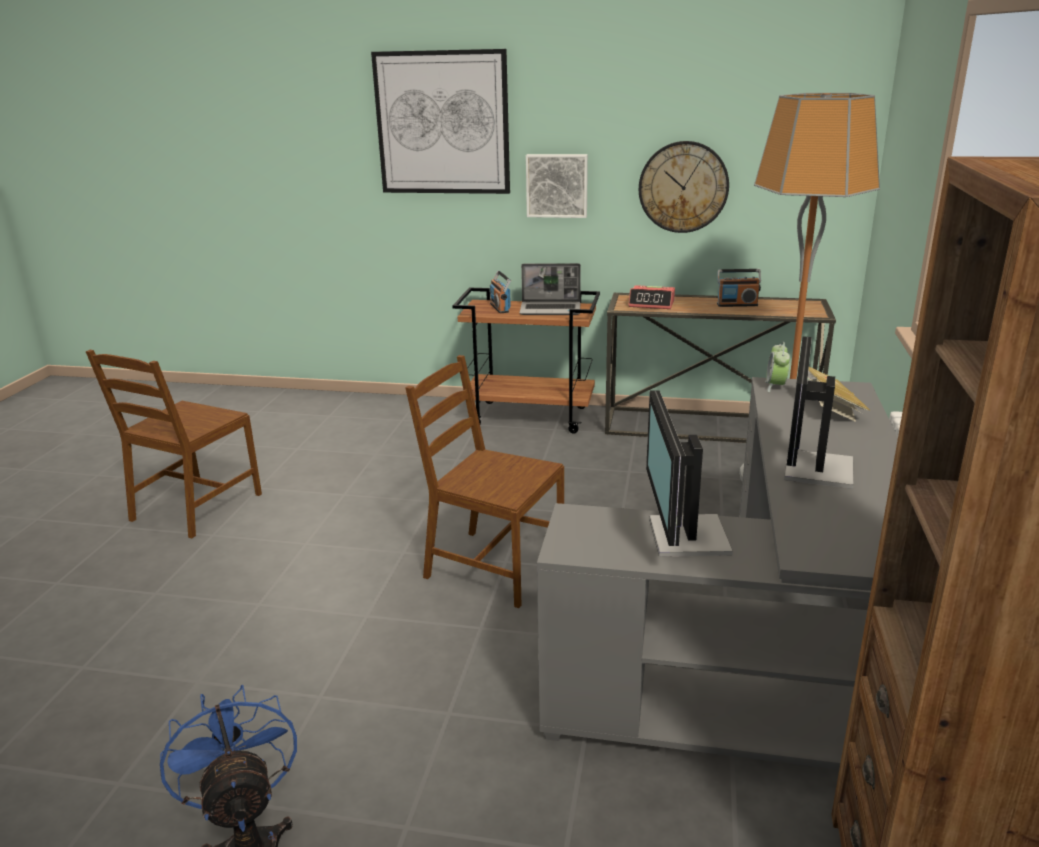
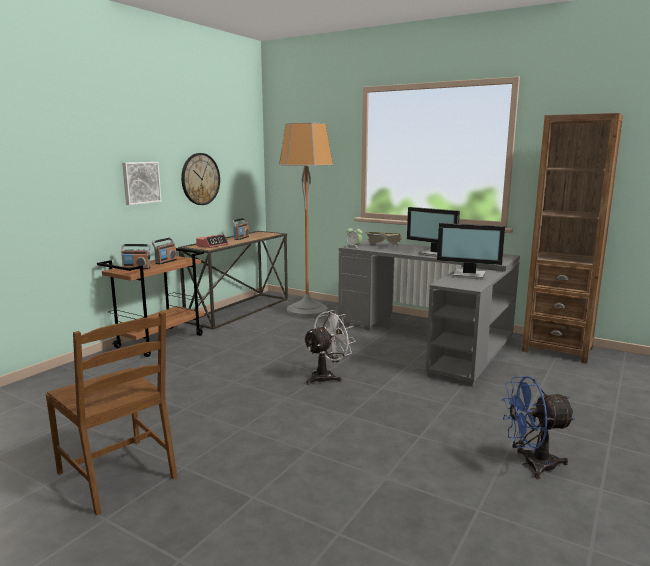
camera: 70 degrees left, 10 degrees down
(442, 123) = (64, 140): picture -> none
(492, 566) = (326, 376): brown chair -> white fan
(551, 310) = (166, 261): laptop -> radio

